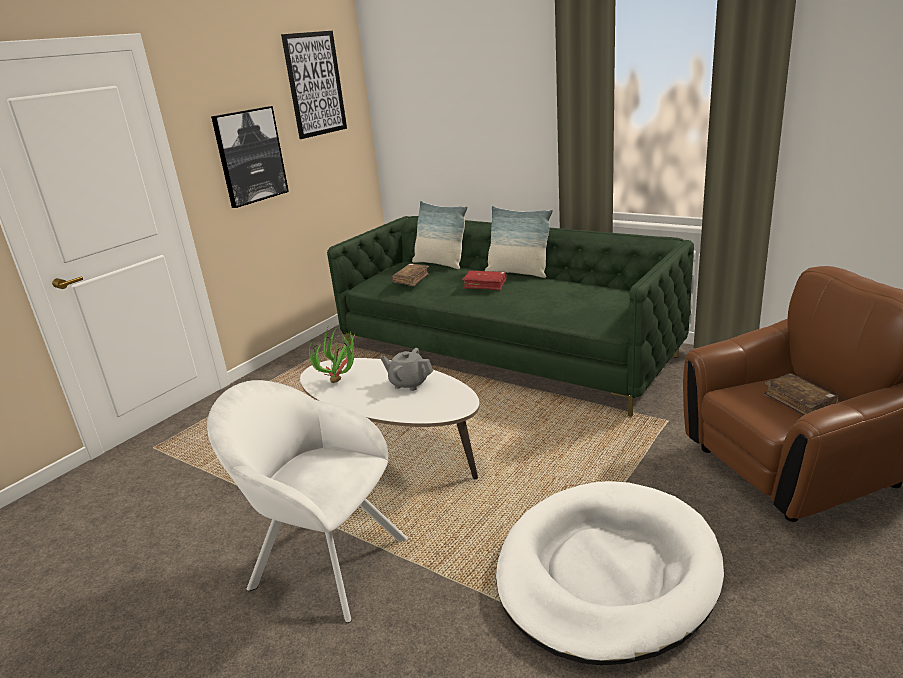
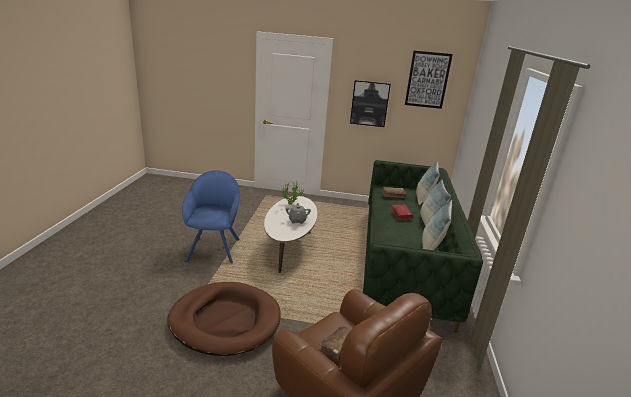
camera: 60 degrees right, 0 degrees up
(322, 561) = (214, 248): white armchair -> blue armchair
(587, 283) = (431, 246): none -> pillow
(606, 573) = (225, 321): white dog bed -> brown dog bed

